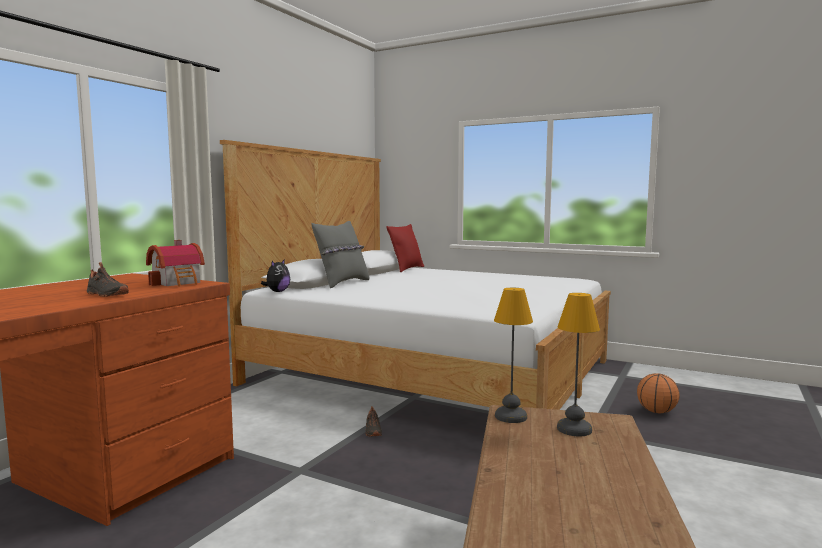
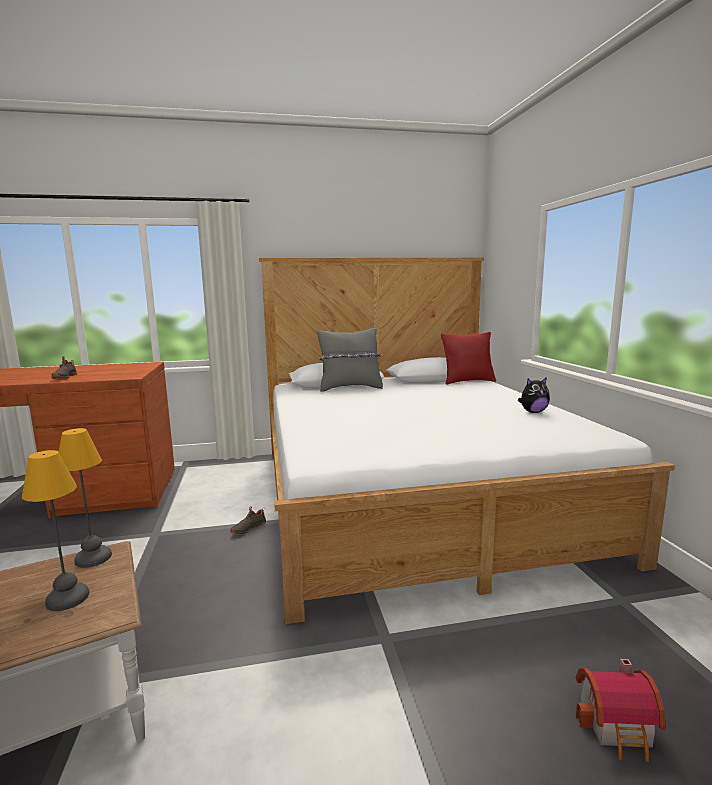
camera: 50 degrees right, 5 degrees up
(179, 282) = (127, 374): toy house -> toy house (618, 727)
(277, 291) = (282, 387): plush toy -> plush toy (533, 412)
(656, 412) = (530, 672): basketball -> none

